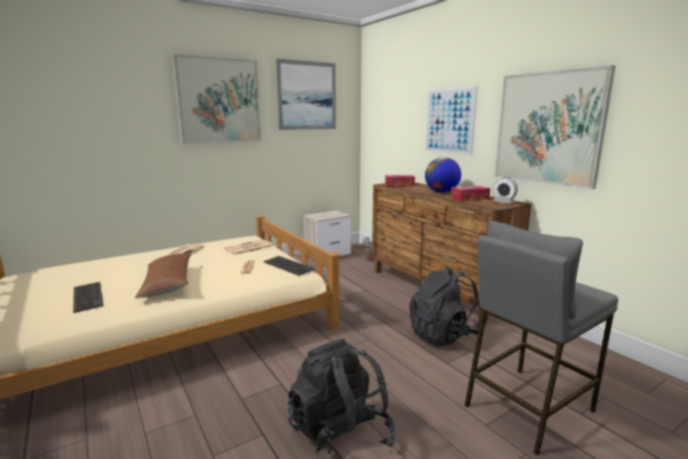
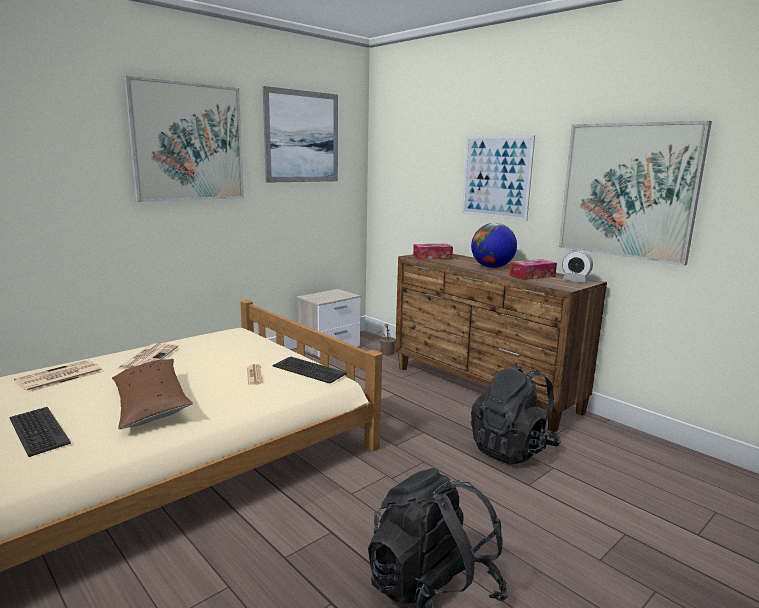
camera: 10 degrees left, 0 degrees up
(248, 248) = (242, 346): newspaper -> newspaper (59, 377)
(527, 407) = (638, 533): grey stool -> none

